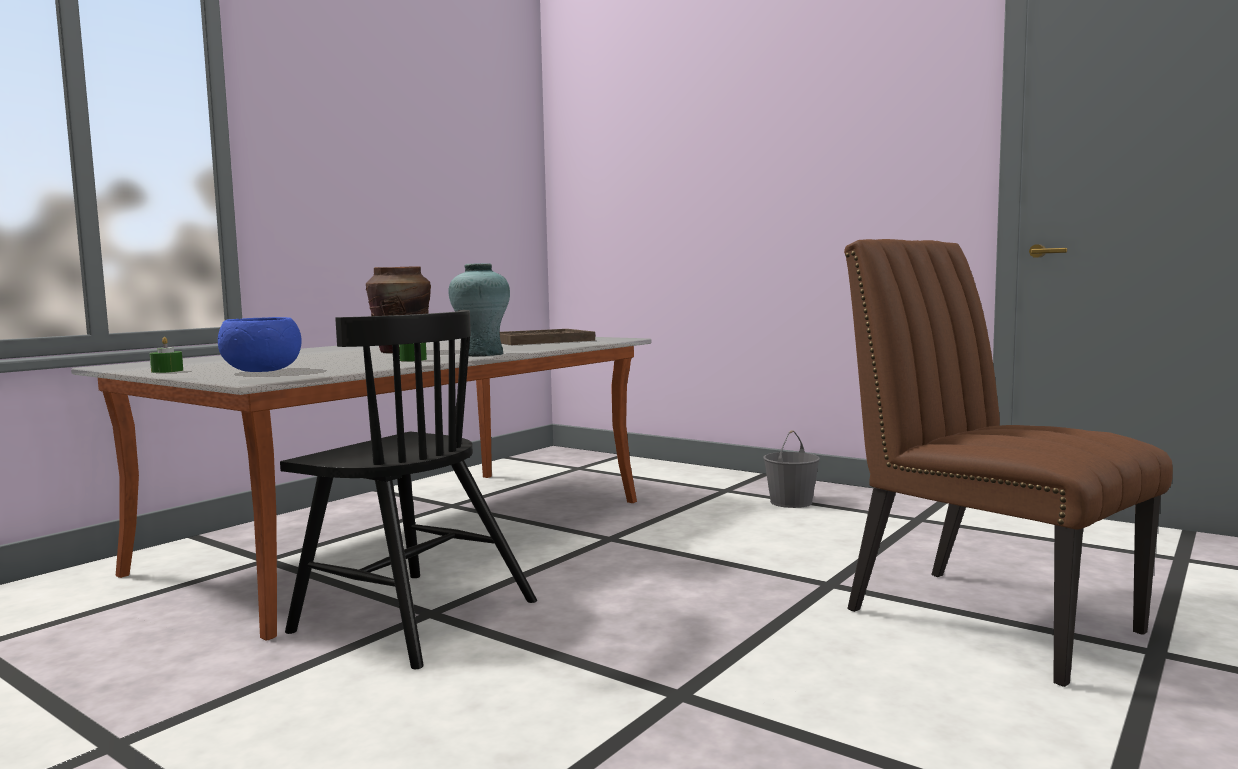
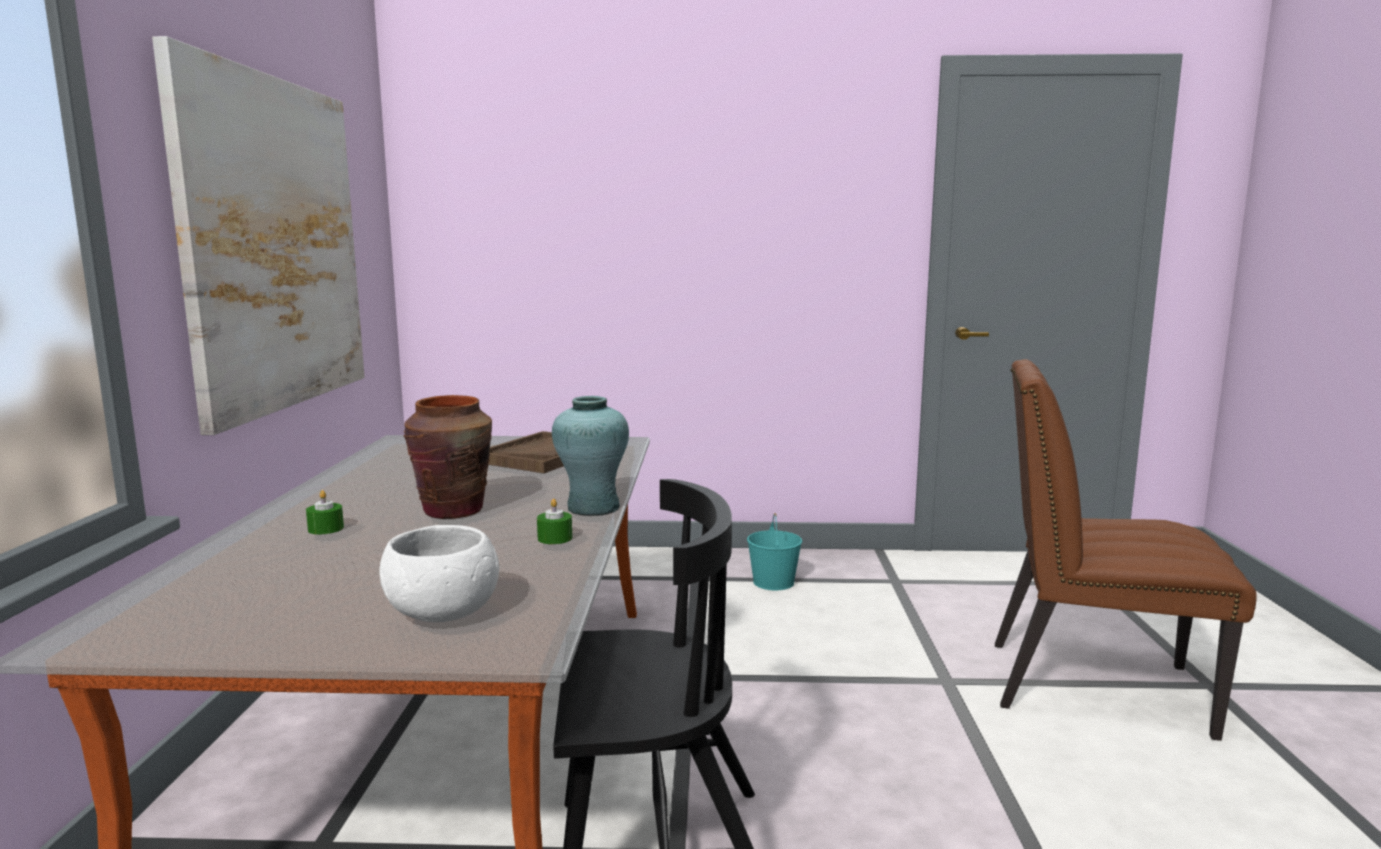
camera: 35 degrees left, 5 degrees up
(167, 371) = (268, 642): green candle -> green candle (326, 528)
(262, 371) = (443, 612): blue bowl -> white bowl
(395, 182) = (275, 244): none -> picture
(791, 502) = (774, 582): grey bucket -> turquoise bucket

